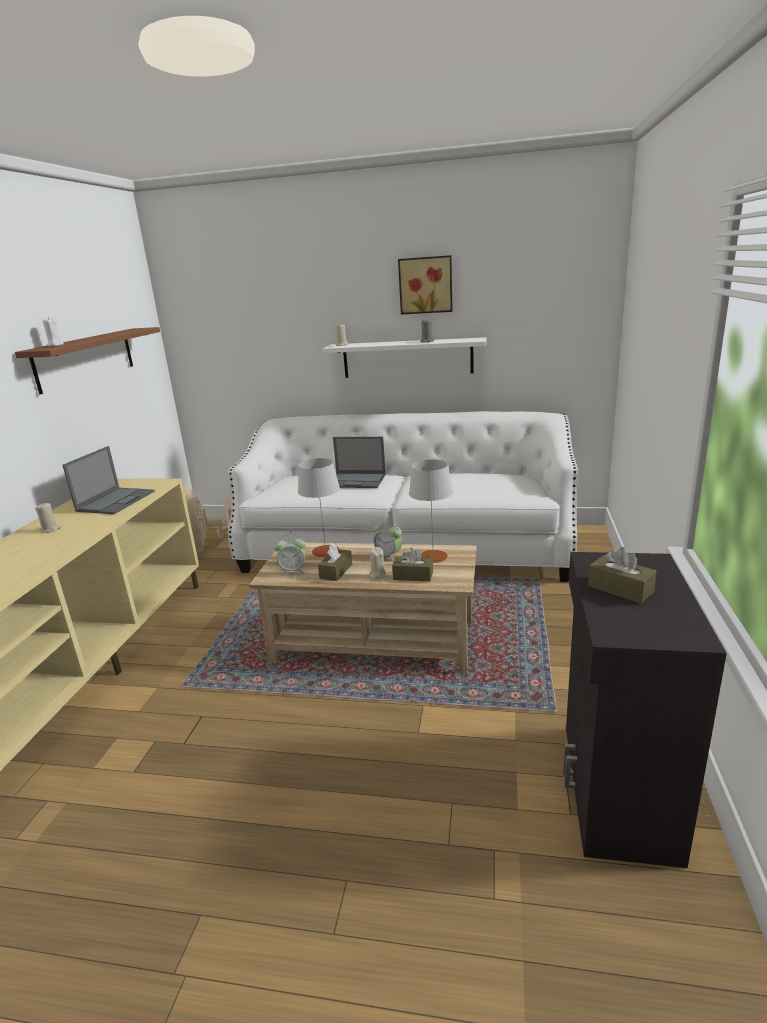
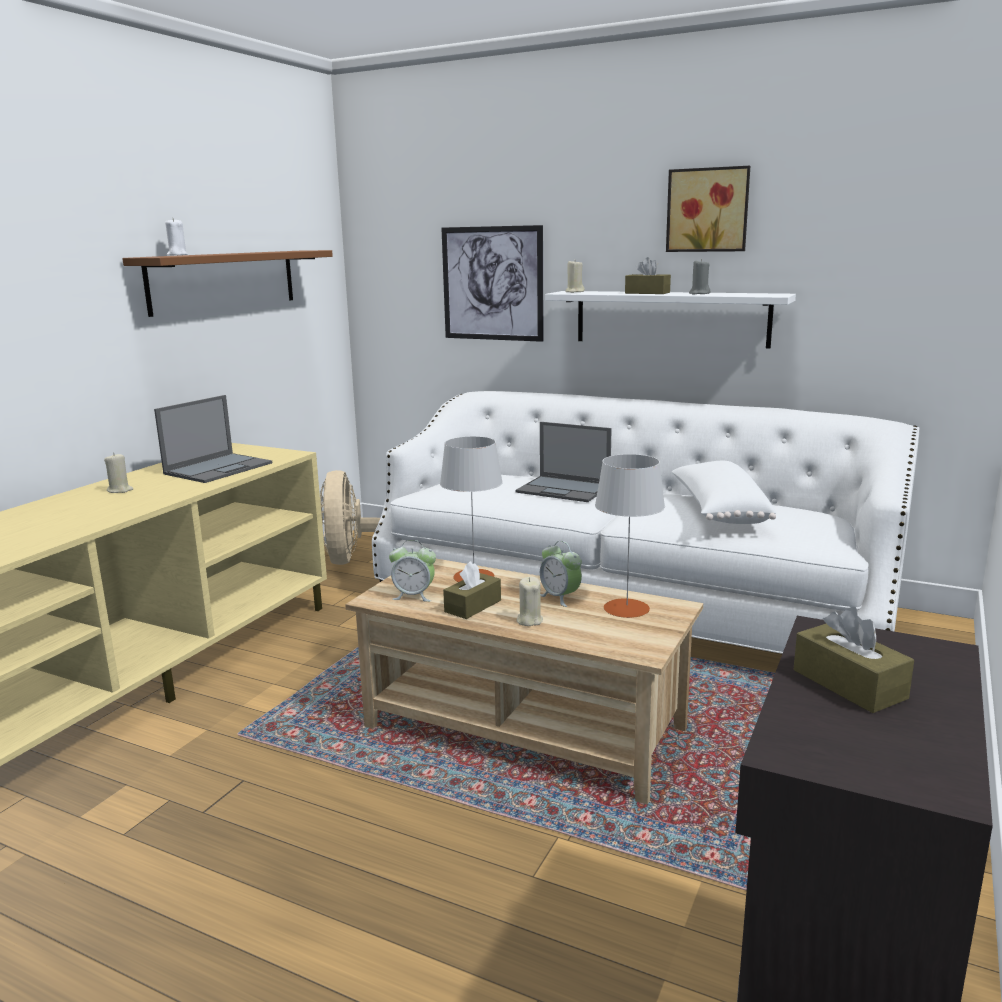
camera: 15 degrees right, 5 degrees down
(279, 342) = (492, 283): none -> picture
(413, 576) = (581, 630): brown tissue box -> brown tissue box (647, 293)
(461, 483) = (718, 511): none -> white pillow

